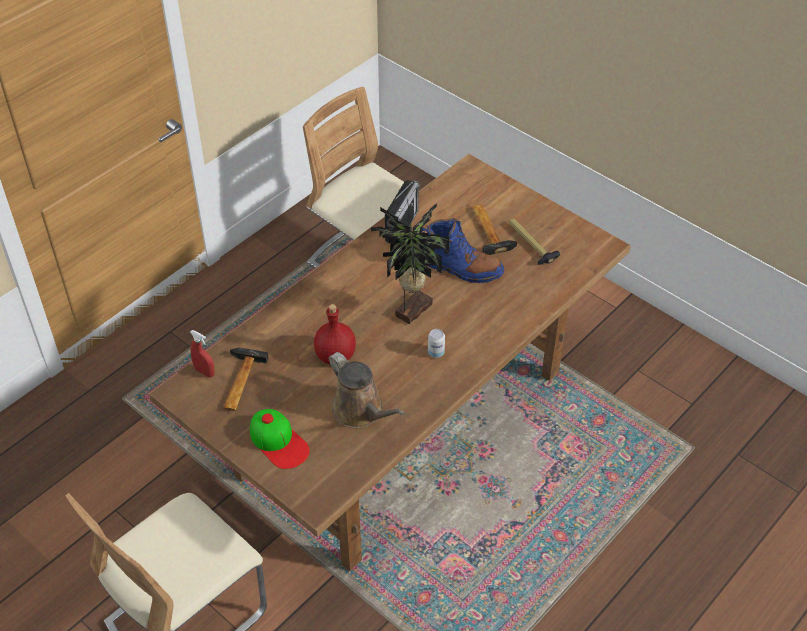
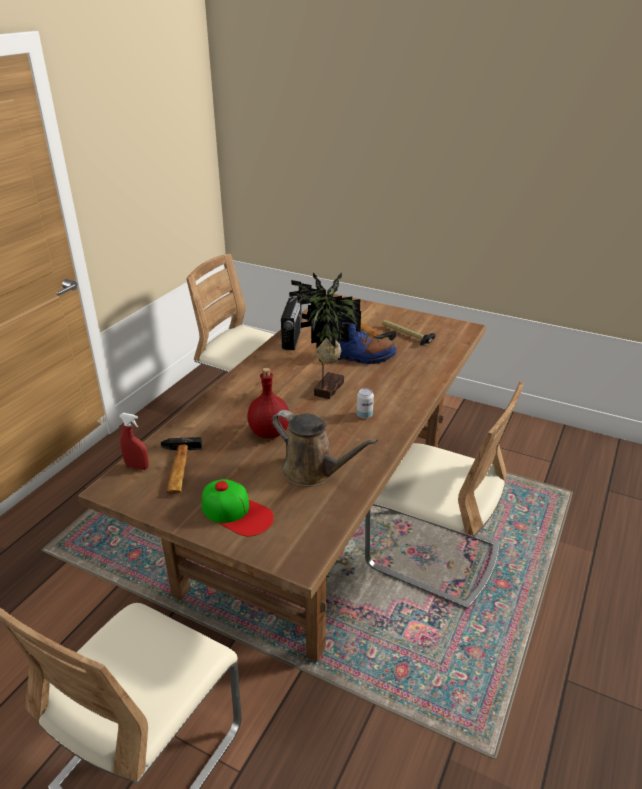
camera: 15 degrees left, 15 degrees down
(503, 490) = (432, 556): none -> beige chair

